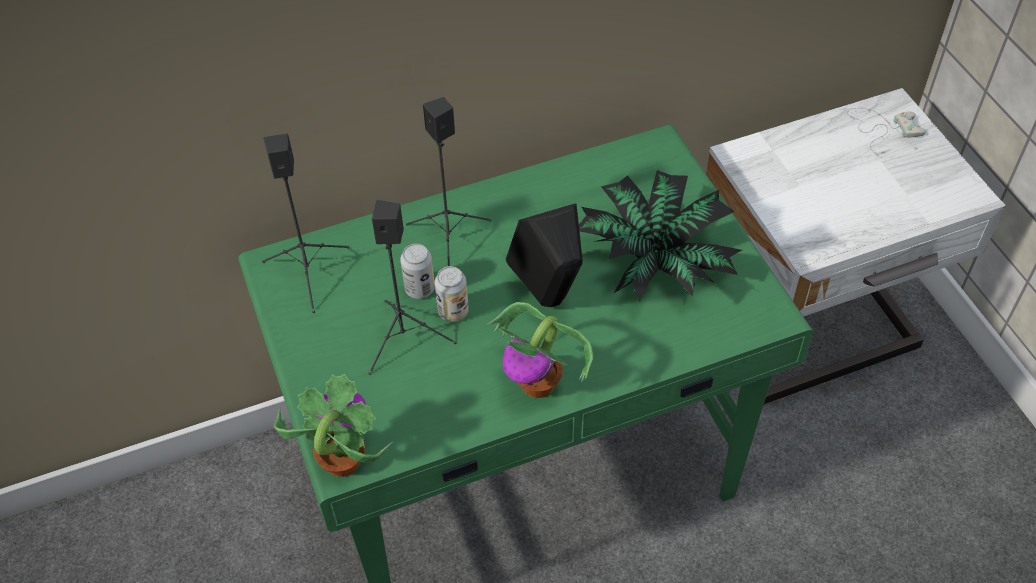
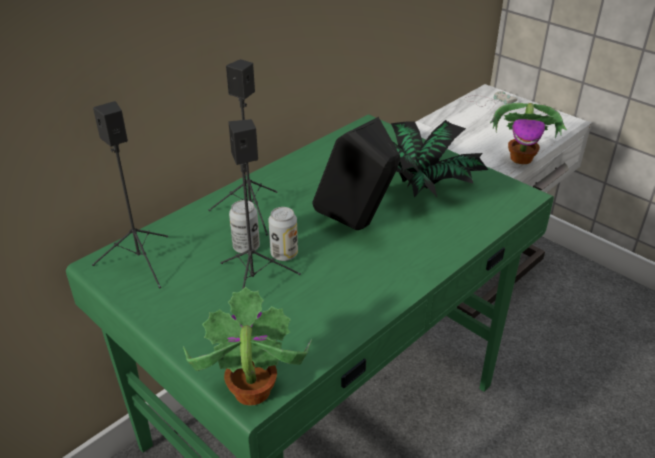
camera: 25 degrees left, 15 degrees down
(539, 384) = (388, 281): potted plant -> potted plant (522, 158)

